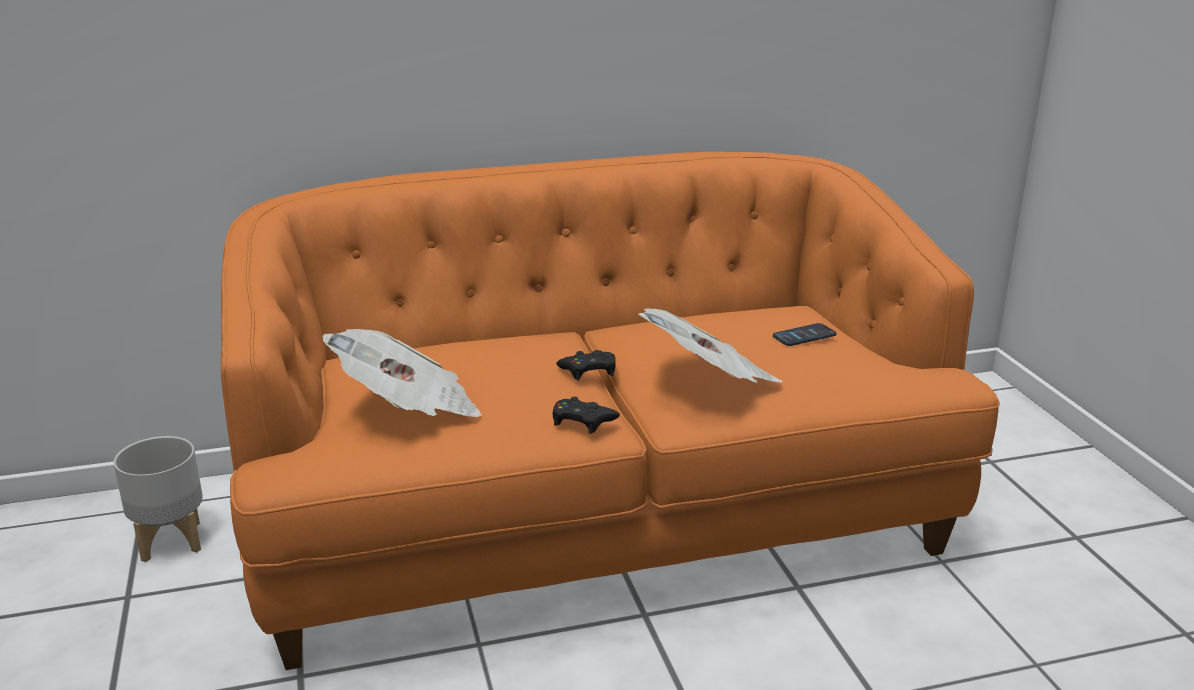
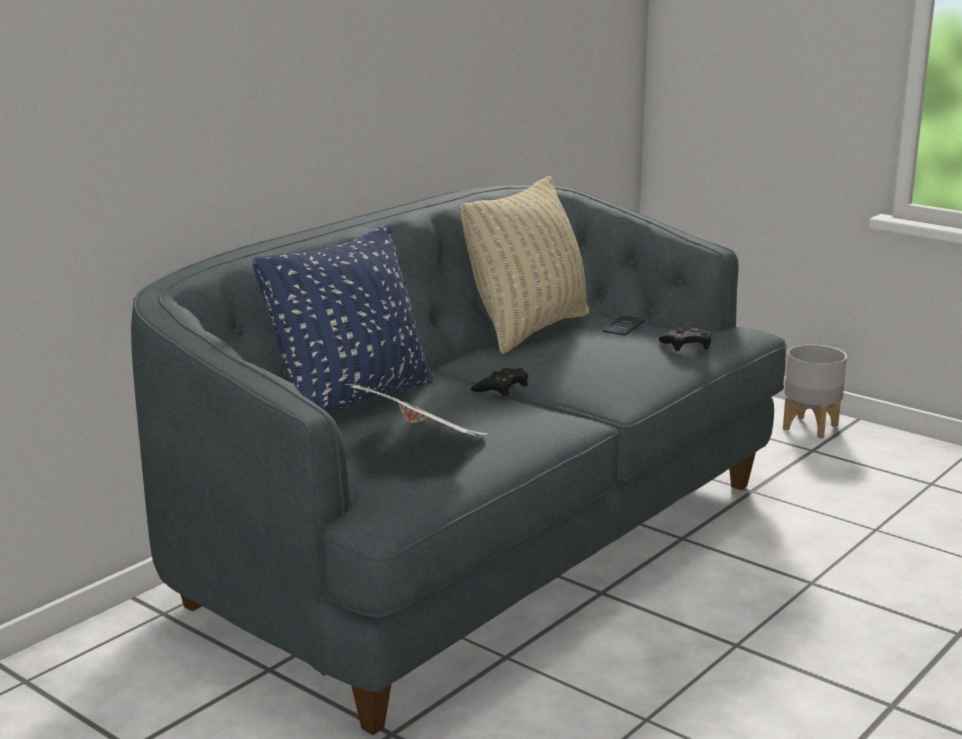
camera: 35 degrees left, 5 degrees down
(171, 541) = (103, 693): grey planter -> grey planter (809, 427)
(442, 345) = (351, 401): none -> blue pillow
(582, 421) = (559, 418): black game controller -> black game controller (687, 345)
(598, 521) = (481, 546): orange sofa -> grey sofa
(709, 381) = (610, 369): newspaper -> none
(713, 314) = (529, 329): none -> beige pillow

